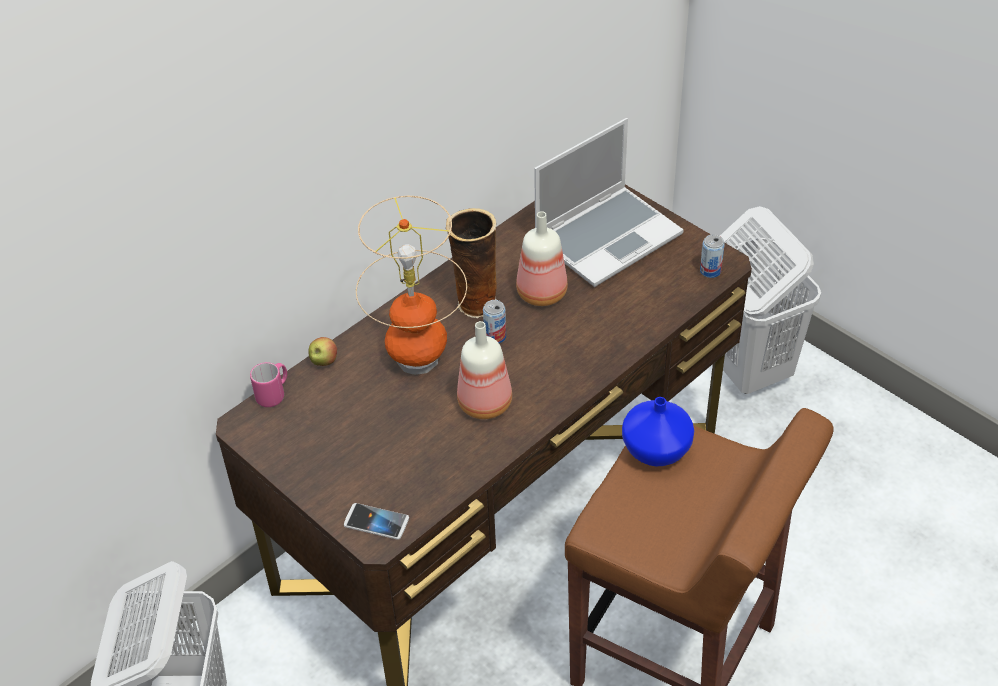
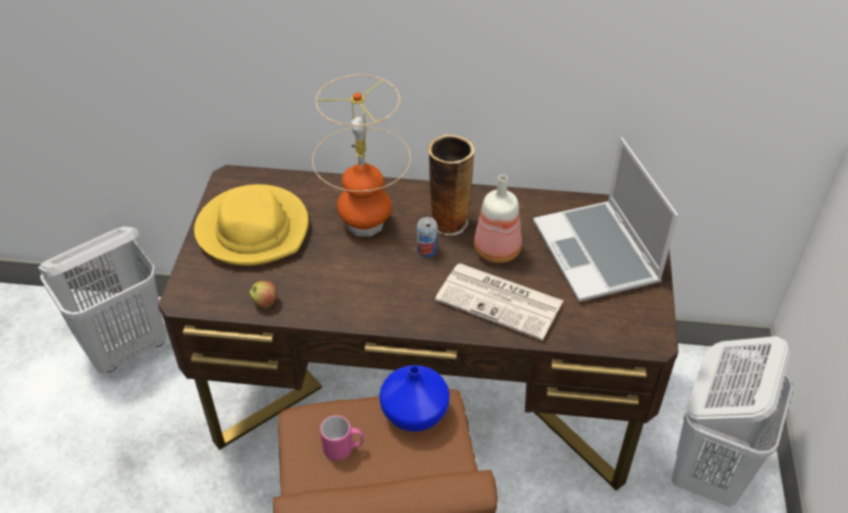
camera: 50 degrees right, 0 degrees up
(274, 394) = (268, 176): pink mug -> pink mug (343, 449)
(324, 362) = (318, 181): apple -> apple (265, 303)
(338, 442) = (254, 229): none -> yellow hat
(376, 522) = (198, 289): phone -> none
(486, 402) = (358, 282): bottle -> none
(601, 323) = (501, 301): none -> newspaper
(608, 237) = (597, 254): laptop -> laptop turned 60 degrees clockwise
(710, 271) = (632, 336): can -> none

